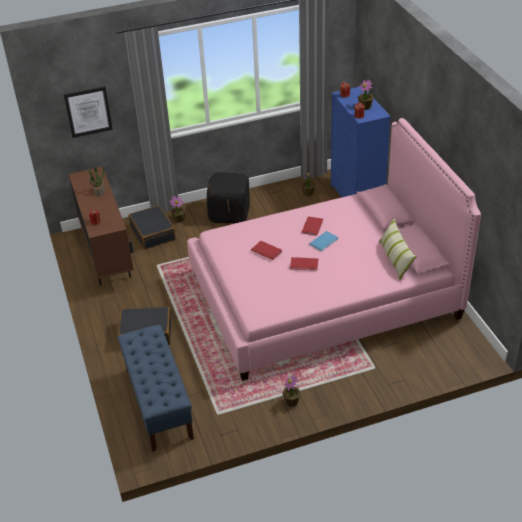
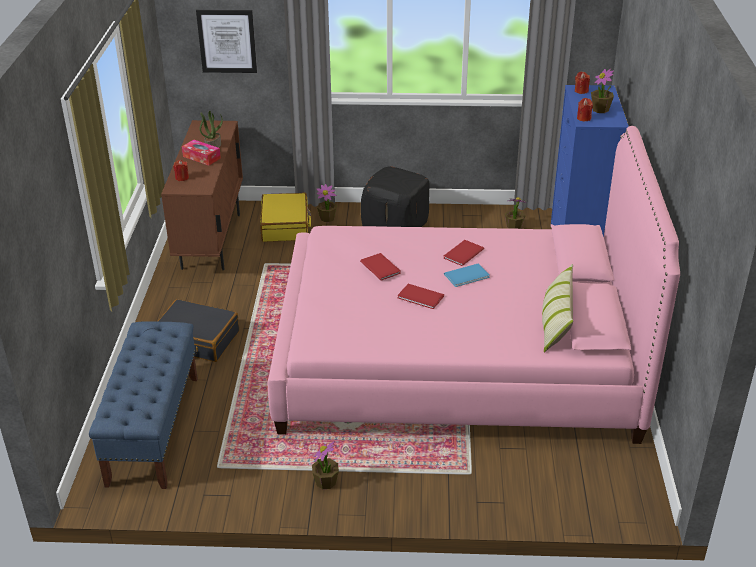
camera: 20 degrees right, 5 degrees down
(97, 202) = (201, 157): none -> tissue box
(153, 233) = (285, 226): black suitcase -> yellow suitcase

